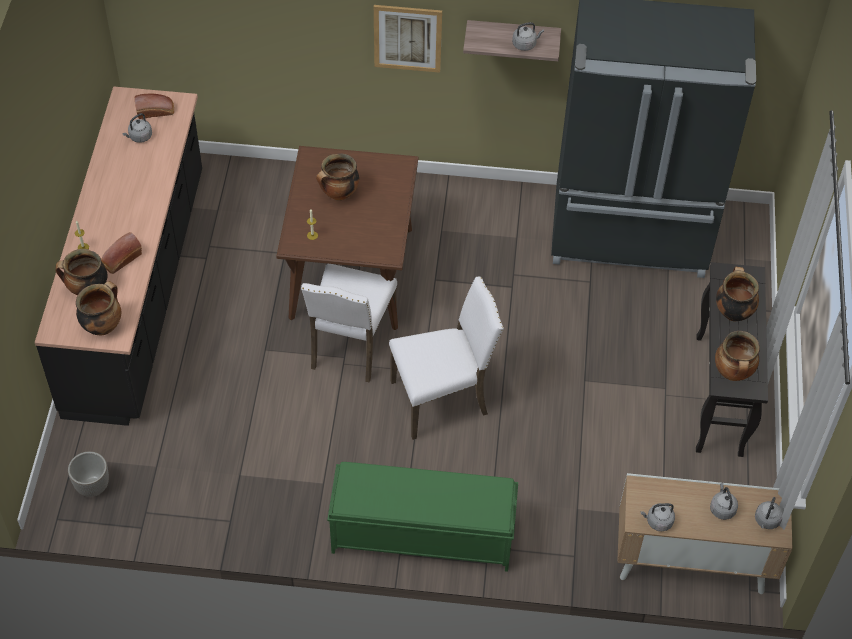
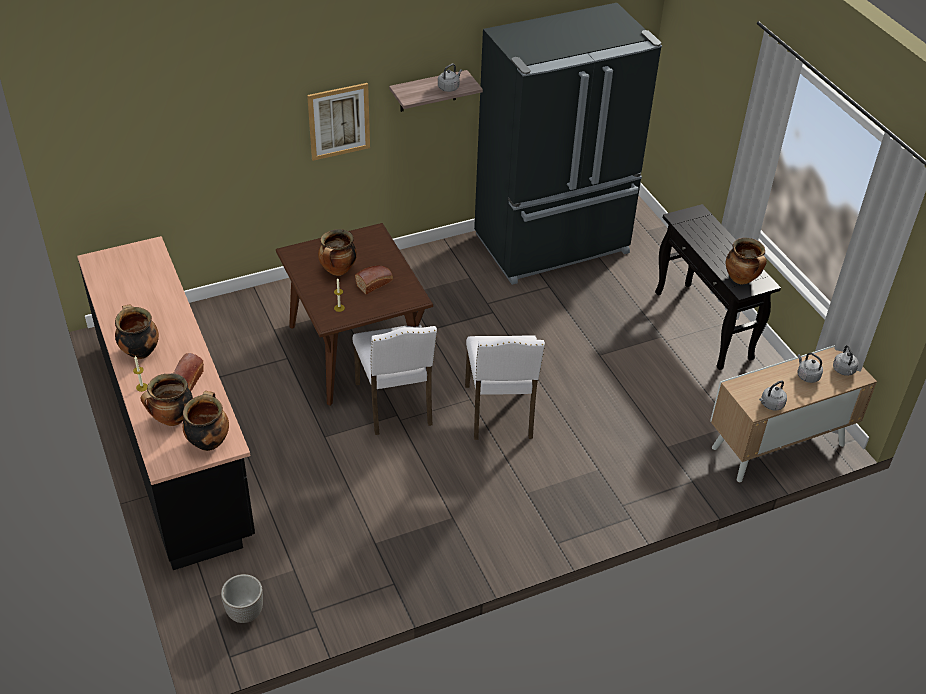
camera: 30 degrees left, 10 degrees down
(139, 137) = (132, 284): grey kettle -> none
(156, 111) = (133, 260): bread -> bread (375, 283)
(421, 536) = (563, 521): green bench -> none
(442, 399) = (501, 413): white chair -> white chair turned 135 degrees clockwise
(733, 312) = (706, 240): cooking pot -> cooking pot (139, 351)

